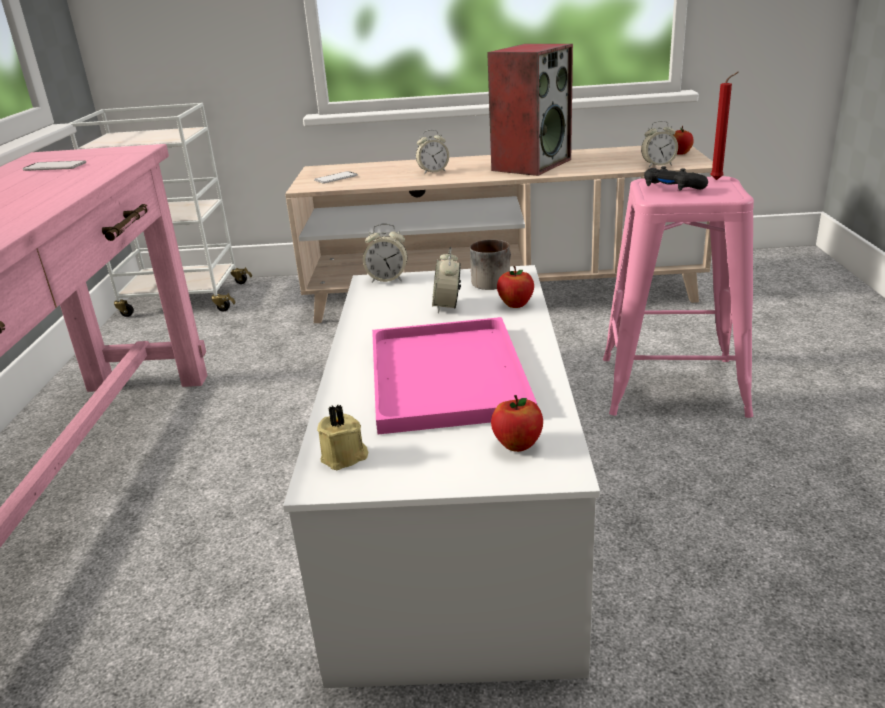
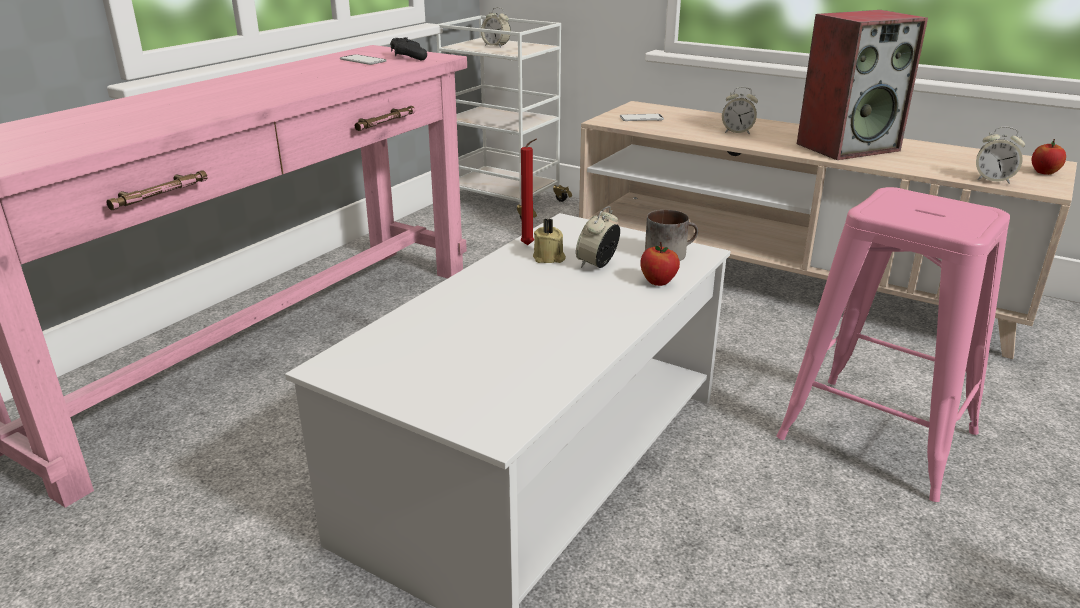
camera: 30 degrees right, 0 degrees up
(345, 457) = (363, 356): beige candle -> beige candle (549, 258)
(387, 279) = (581, 225): alarm clock -> alarm clock (496, 46)
(444, 374) = (516, 320): pink tray -> none
(517, 445) = (492, 399): apple -> none
(671, 189) = (908, 206): black game controller -> black game controller (408, 57)
(718, 180) = (981, 210): red candle -> red candle (529, 245)

